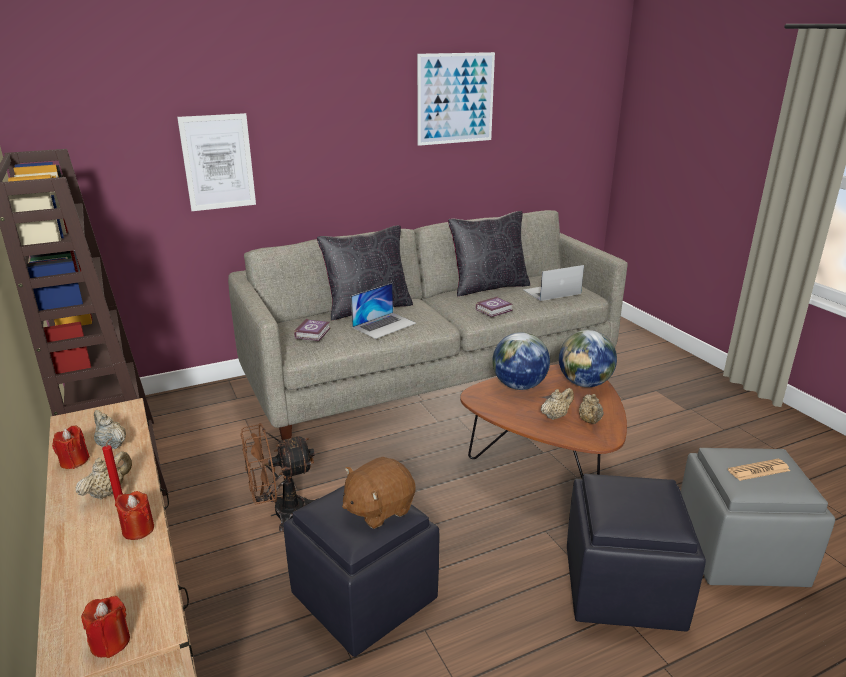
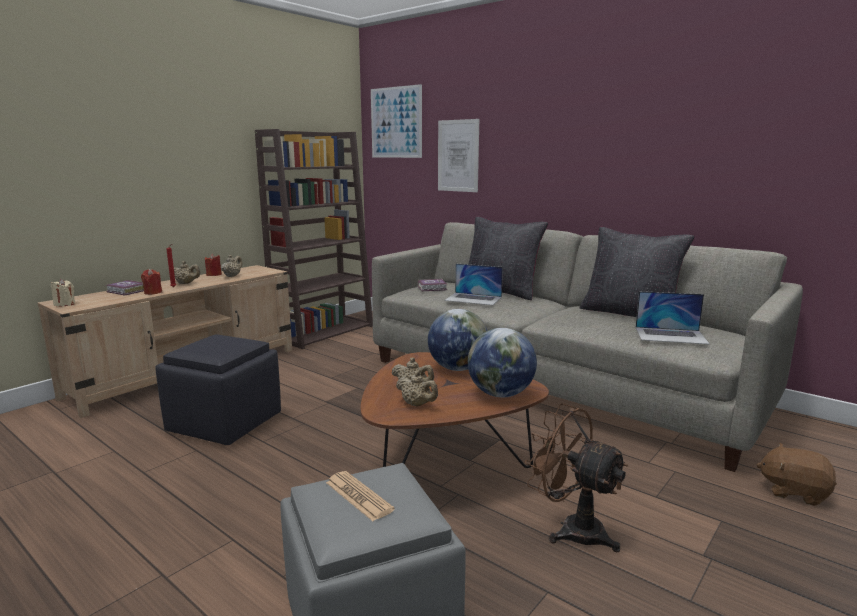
camera: 65 degrees right, 10 degrees down
(110, 642) = (64, 304): red candle -> beige candle
(281, 513) = (301, 379): brown fan -> brown fan (572, 529)
(378, 509) = (218, 348): brown plush toy -> brown plush toy (794, 491)
(455, 98) = (672, 106): picture -> picture (396, 122)
(495, 310) = (574, 323): book -> book (126, 291)
(551, 292) = (671, 335): laptop -> laptop turned 150 degrees clockwise
(590, 421) = (417, 405): beige teapot -> beige teapot turned 120 degrees counterclockwise
(624, 589) = (268, 537): black ottoman -> none

